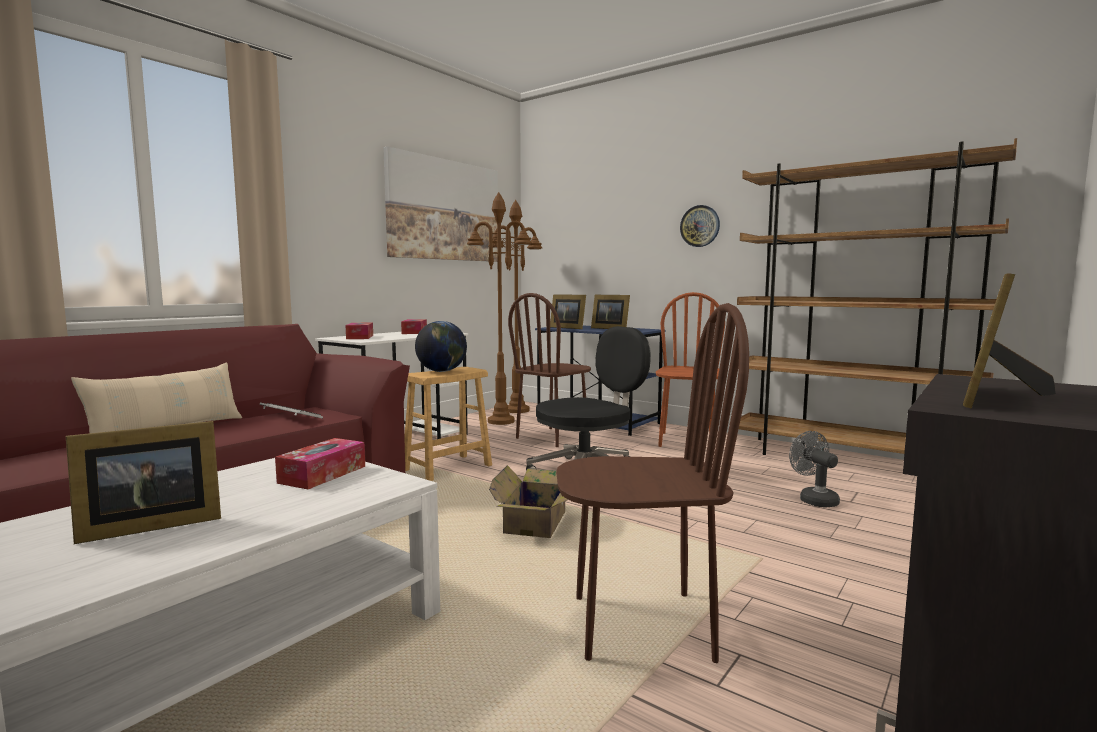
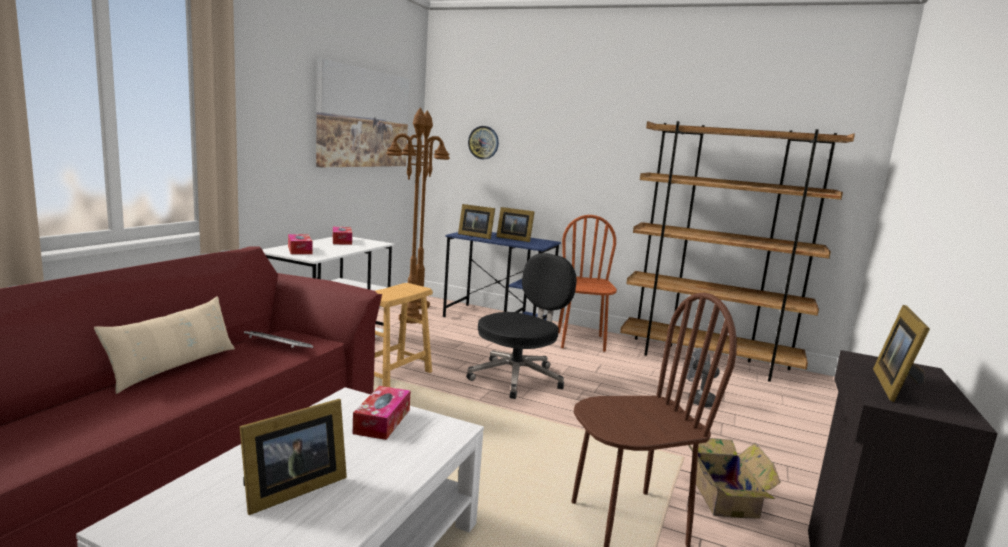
camera: 15 degrees left, 5 degrees up
(442, 371) = (393, 290): globe -> none
(537, 522) = (503, 431): cardboard box -> cardboard box (723, 495)
(553, 437) = (467, 338): brown chair -> none
(700, 226) = (598, 155): wall clock -> wall clock (483, 142)

